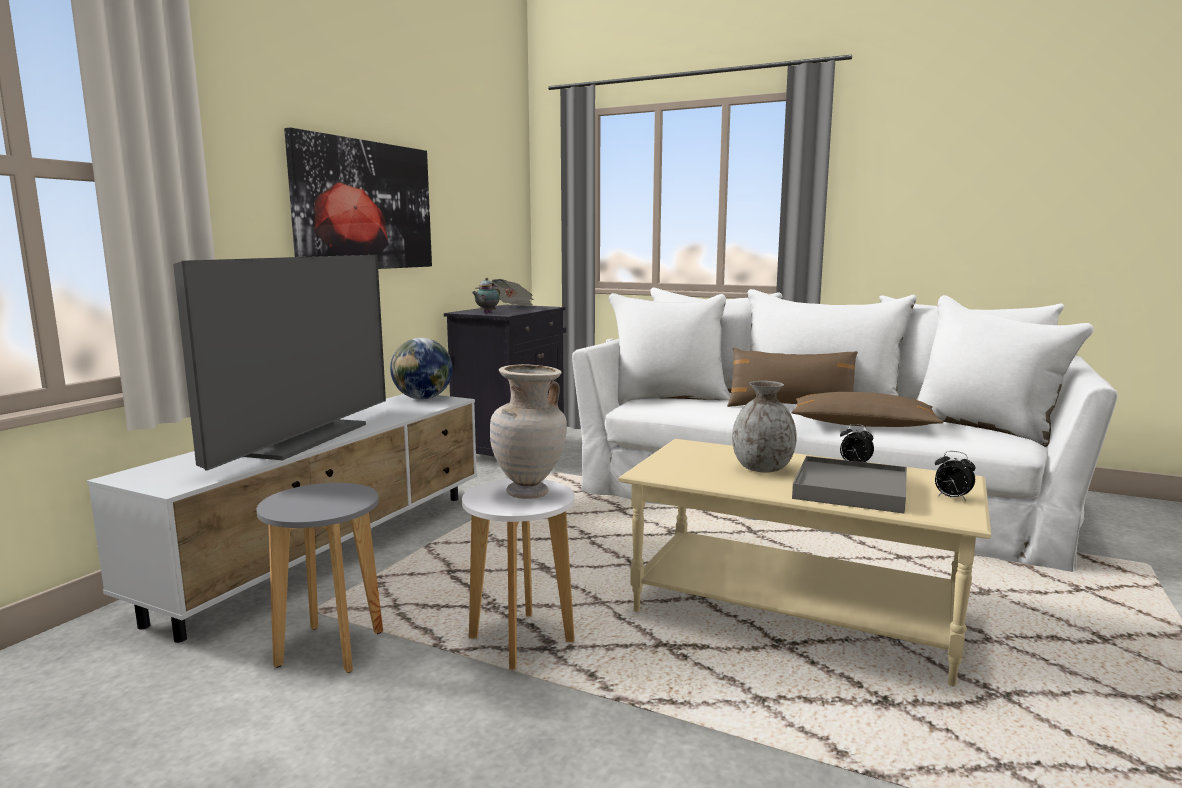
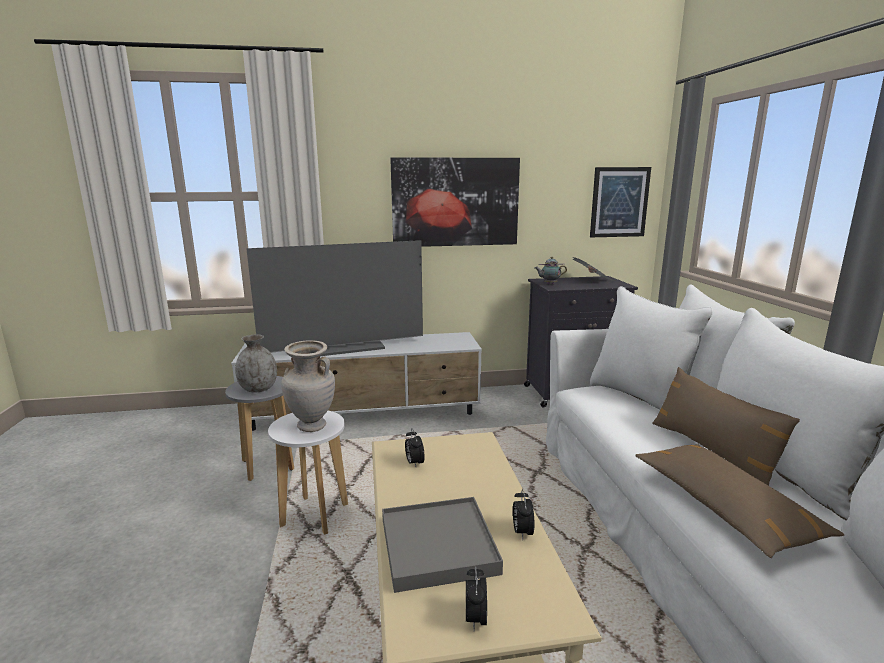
camera: 55 degrees right, 5 degrees up
(423, 398) = (458, 339): globe -> none
(504, 216) = (619, 202): none -> picture
(697, 470) = (414, 463): none -> alarm clock
(762, 469) = (451, 488): grey vase -> grey vase (258, 389)

